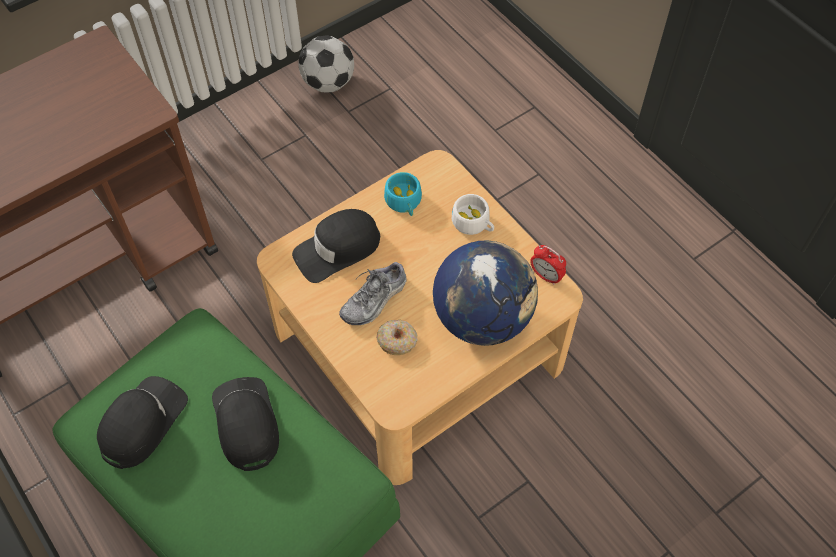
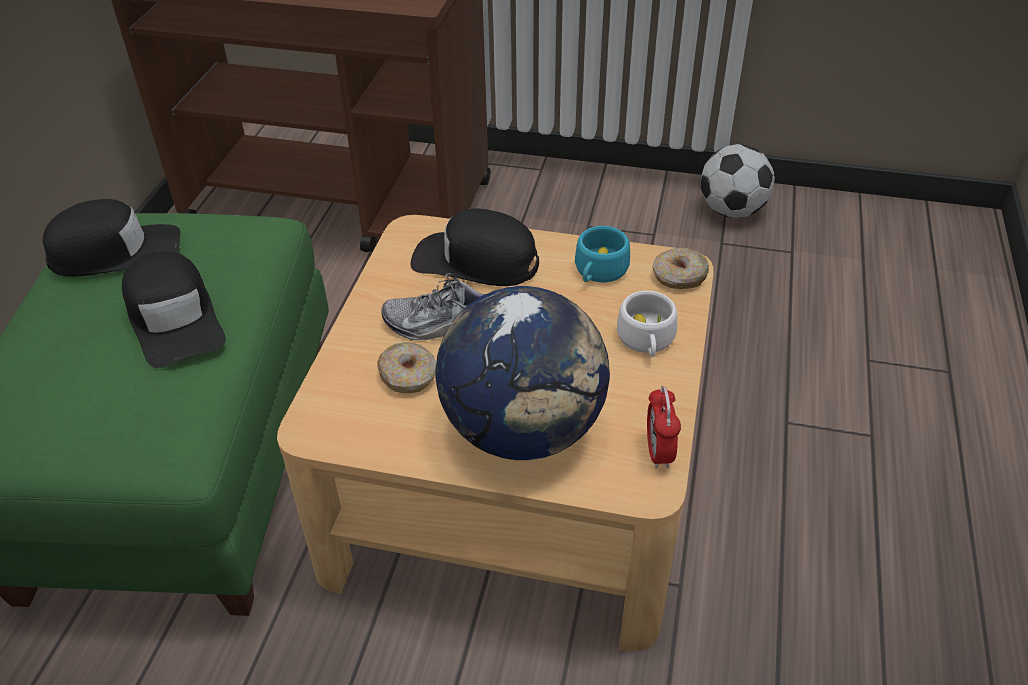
camera: 50 degrees right, 15 degrees down
(246, 424) = (175, 319): black cap -> black cap turned 120 degrees clockwise
(443, 173) = (679, 276): none -> donut

